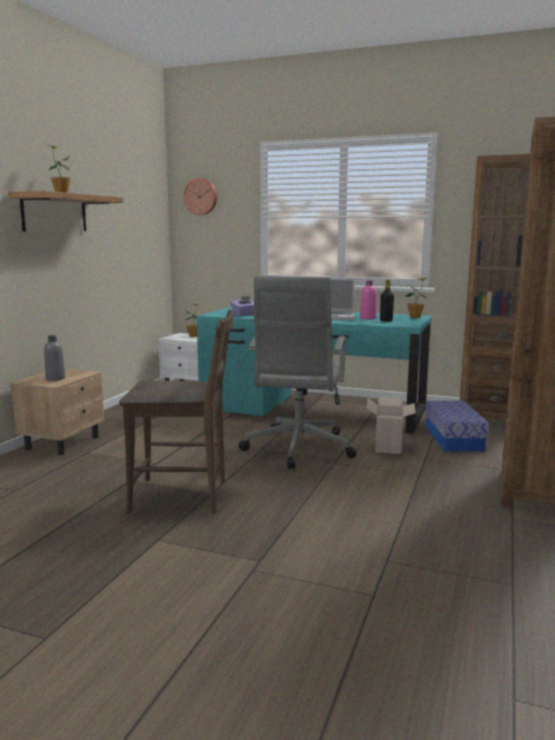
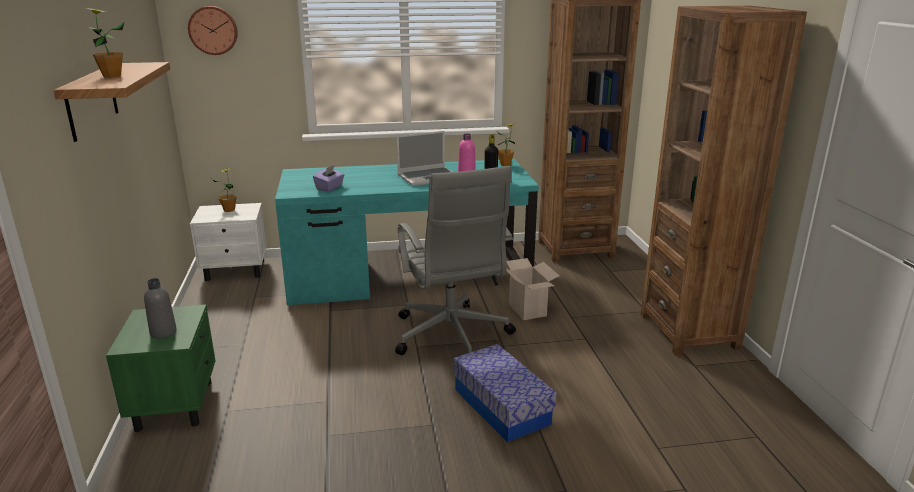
camera: 30 degrees left, 10 degrees up
(63, 442) = (175, 404): beige nightstand -> green nightstand
(185, 496) = (411, 436): brown chair -> none
(453, 438) = (569, 284): storage box -> storage box (502, 406)

